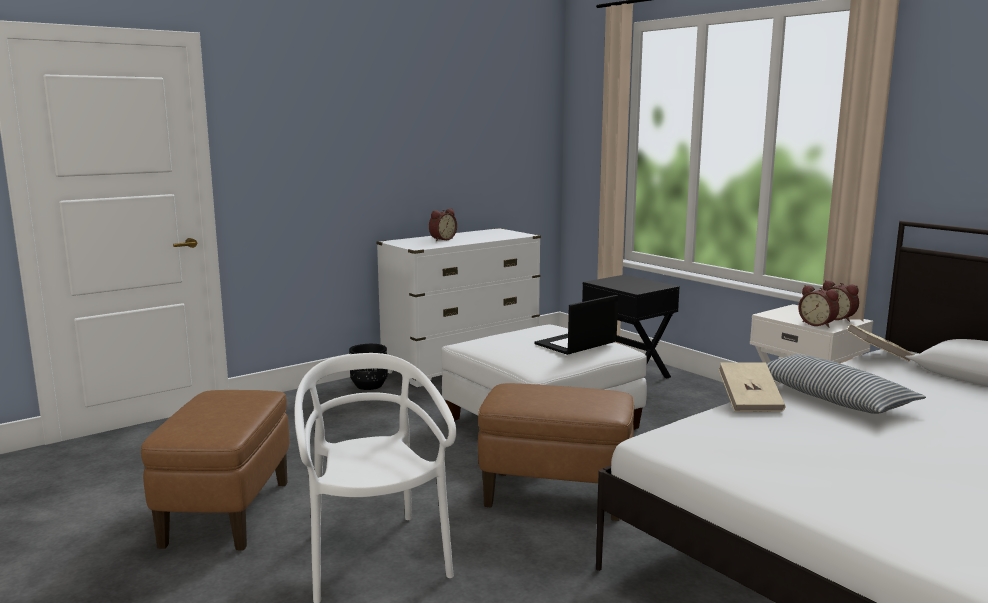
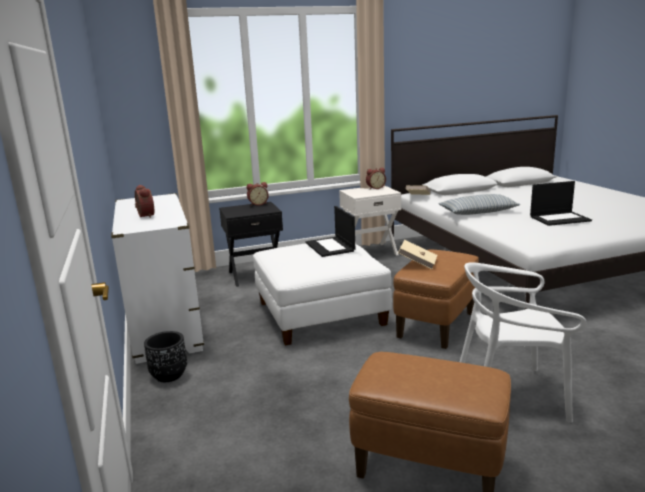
camera: 70 degrees left, 5 degrees up
(750, 402) = (482, 224): beige book -> beige book (417, 263)
(818, 324) = (384, 192): alarm clock -> alarm clock (258, 204)
(865, 459) = (560, 218): none -> laptop

